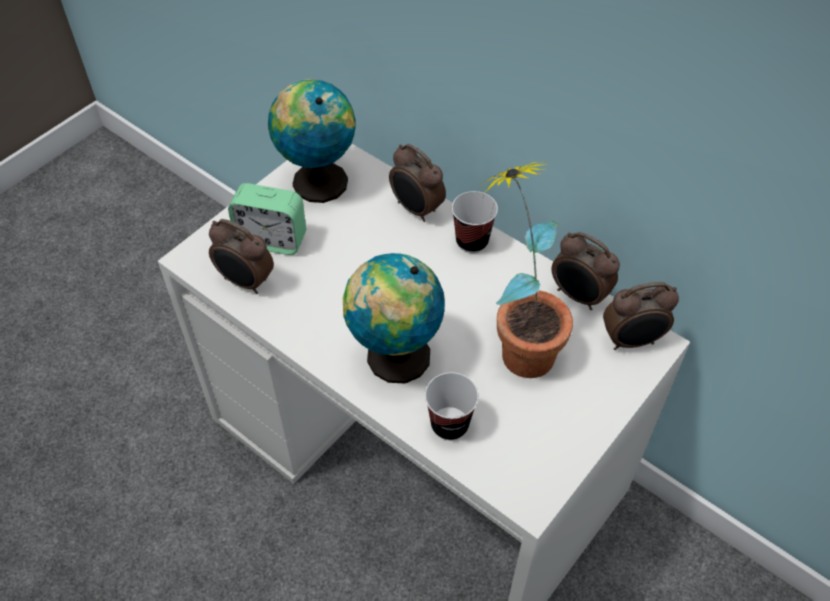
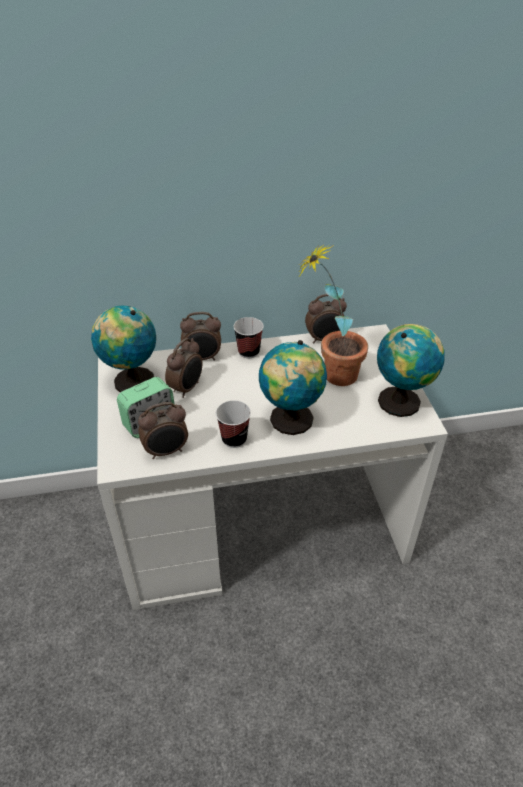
camera: 50 degrees left, 10 degrees down
(449, 424) = (354, 425): cup -> cup (234, 439)
(547, 449) = (401, 401): none -> globe
(632, 341) = (368, 339): alarm clock -> alarm clock (187, 388)

